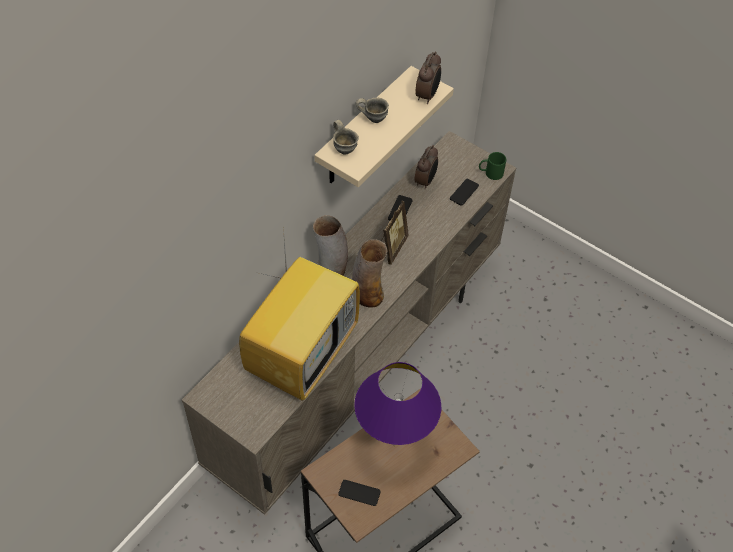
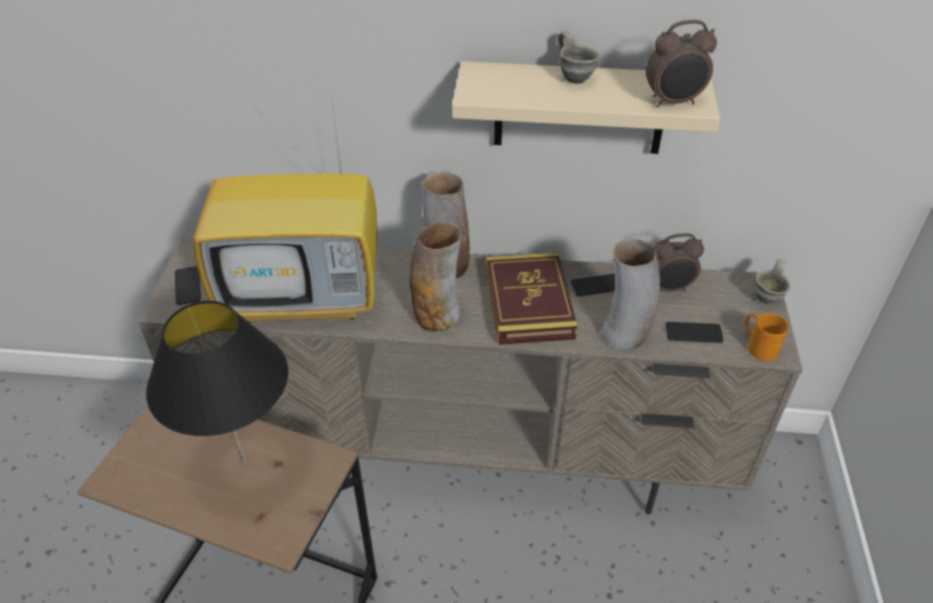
camera: 60 degrees right, 10 degrees down
(345, 148) = (497, 76): grey mug -> grey mug (769, 297)
(359, 493) = (153, 460): phone -> phone (187, 286)
(390, 248) = (529, 303): picture frame -> book
(394, 445) = (245, 463): purple table lamp -> black table lamp
(444, 220) = (625, 334): none -> vase
(490, 173) = (757, 345): green mug -> orange mug

